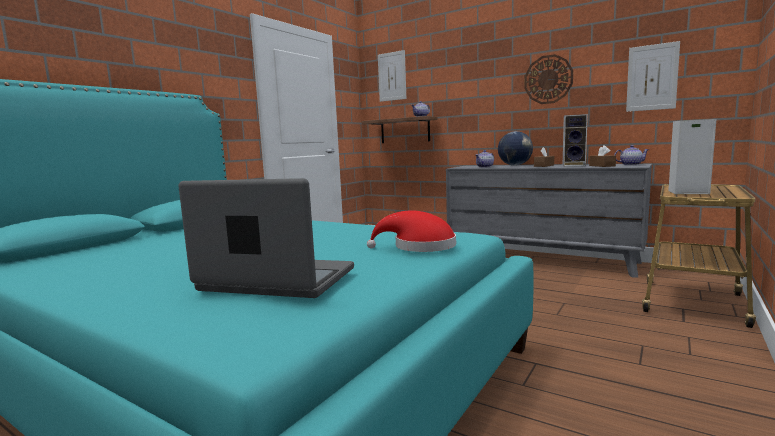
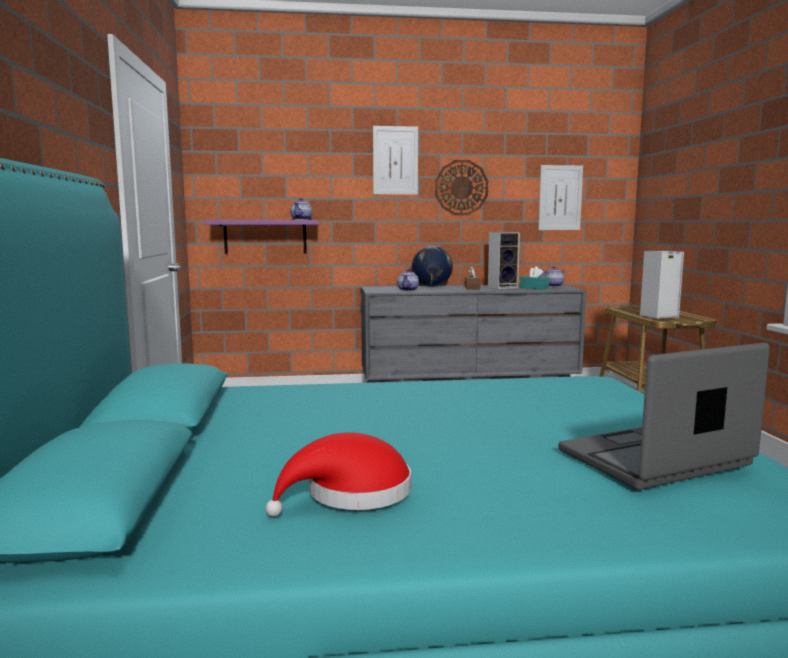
camera: 40 degrees left, 0 degrees up
(392, 76) = (243, 156): picture -> picture (395, 160)
(405, 130) = (265, 236): brown shelf -> purple shelf
(419, 247) = (612, 399): red hat -> red hat (351, 494)
(602, 166) = (534, 288): brown tissue box -> turquoise tissue box

